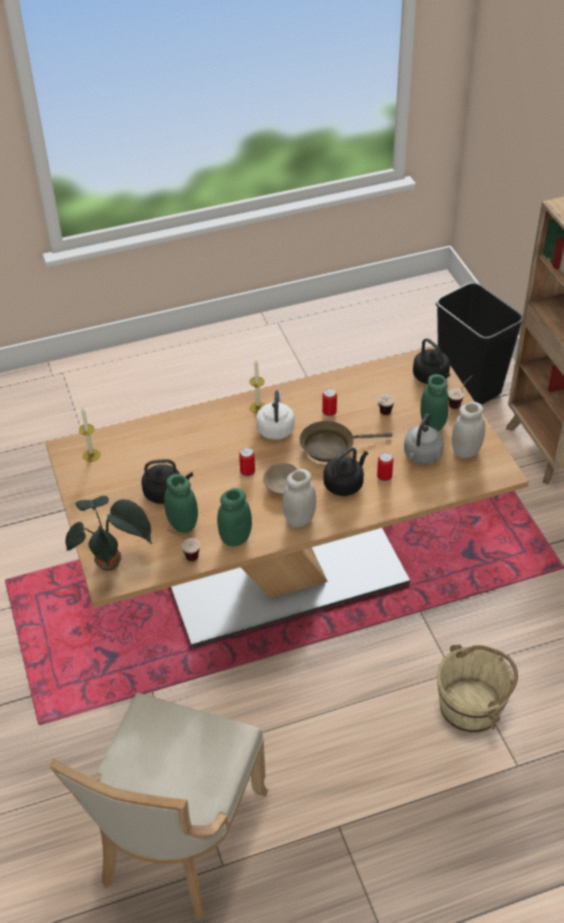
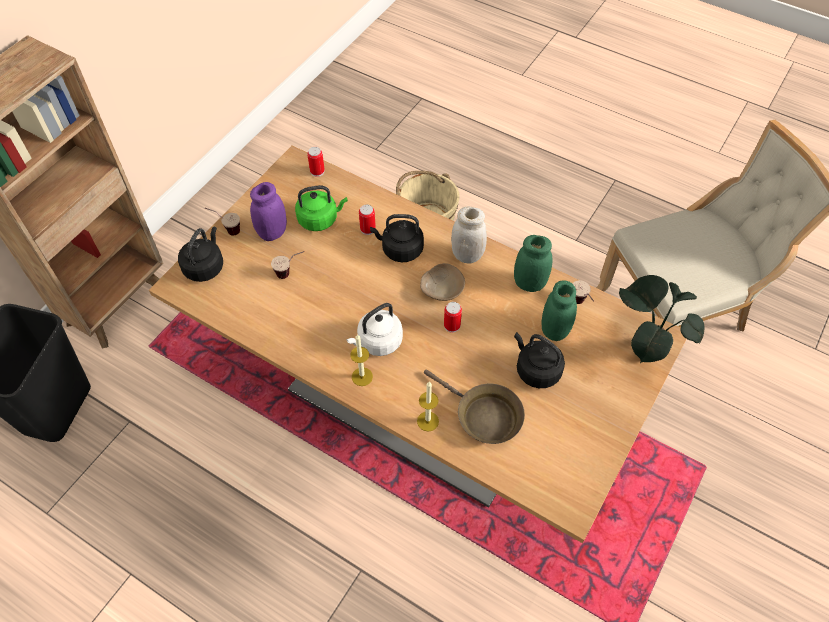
camera: 130 degrees left, 10 degrees up
(91, 455) = (557, 474): candle -> candle (427, 421)
(329, 412) = (320, 314): can -> can (317, 171)
(331, 446) = (363, 285): brown frying pan -> brown frying pan (484, 415)
(421, 456) = (320, 219): grey kettle -> green kettle
(432, 424) = (272, 232): green jar -> purple jar
(466, 451) = (289, 195): white jar -> none

